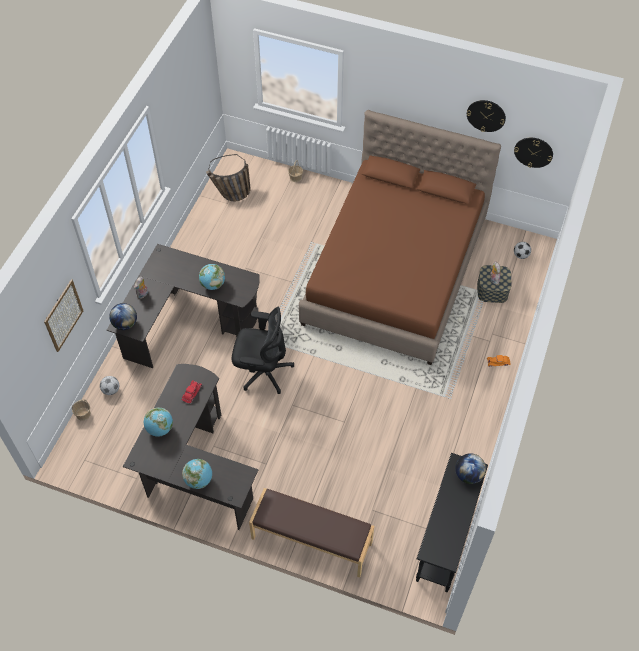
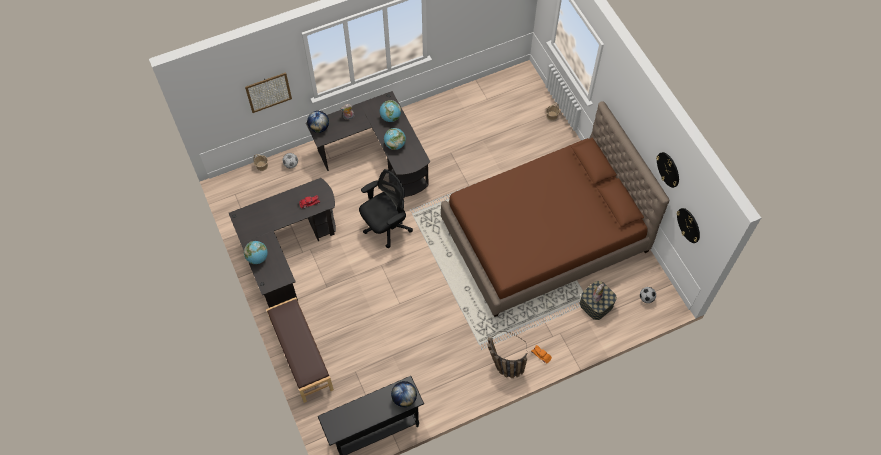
camera: 45 degrees right, 5 degrees up
(160, 429) = (270, 209): globe -> globe (390, 117)
(230, 196) = (494, 95): basket -> basket (503, 365)
(261, 372) = (386, 228): black office chair -> black office chair turned 90 degrees counterclockwise

